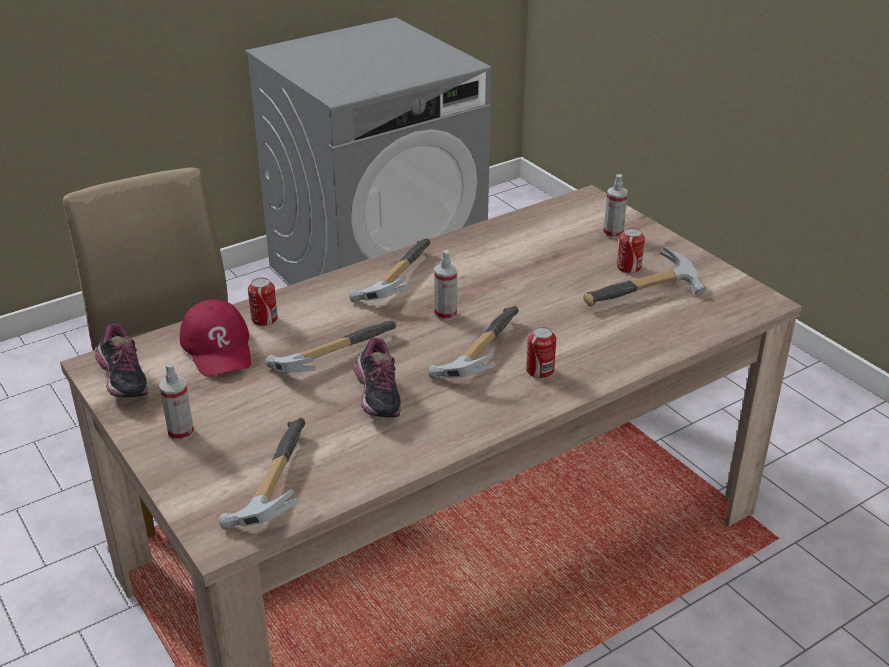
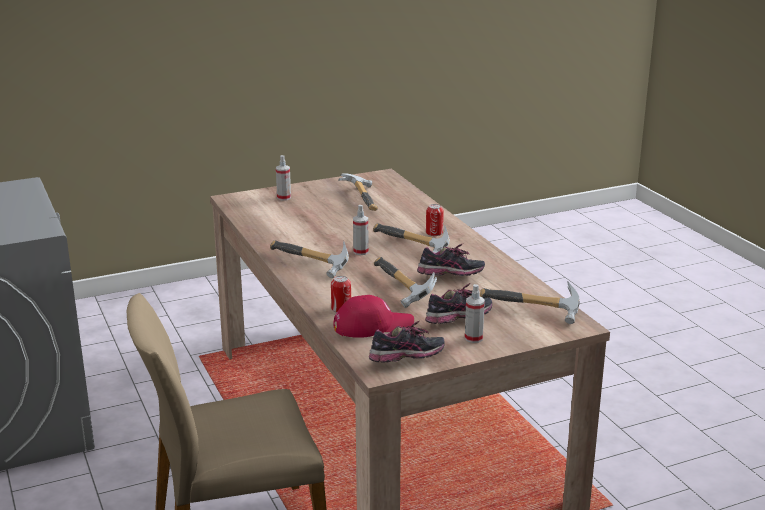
camera: 80 degrees left, 10 degrees down
(232, 416) = (458, 321): none -> shoe
(629, 267) = (329, 199): can -> none

